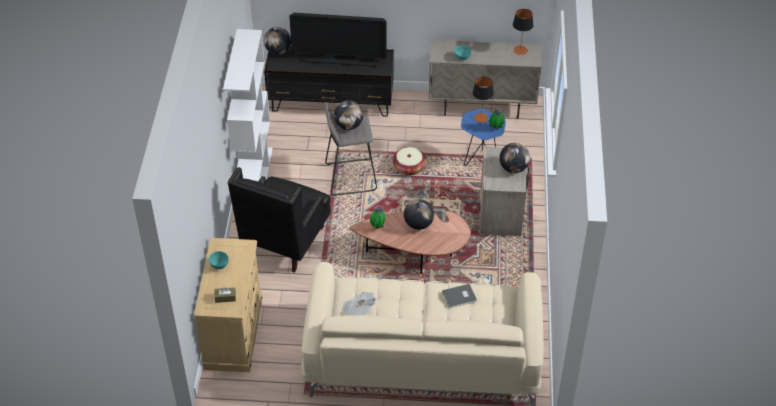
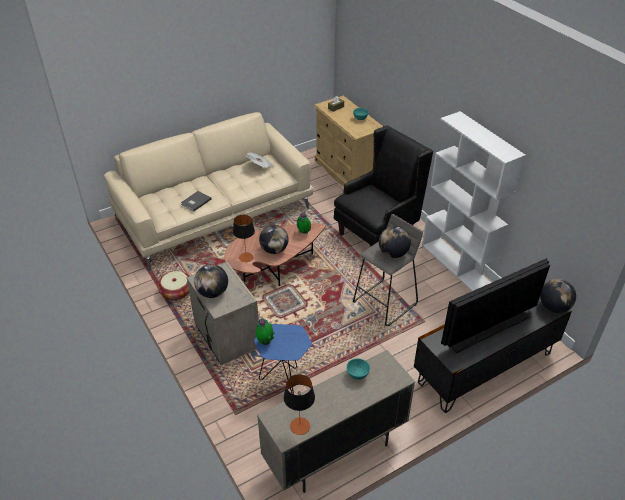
camera: 145 degrees right, 5 degrees down
(285, 242) = (376, 232): black armchair -> black armchair turned 60 degrees clockwise
(409, 167) = (345, 338): basket -> basket (176, 292)
(481, 118) = (290, 347): table lamp -> table lamp (246, 257)

